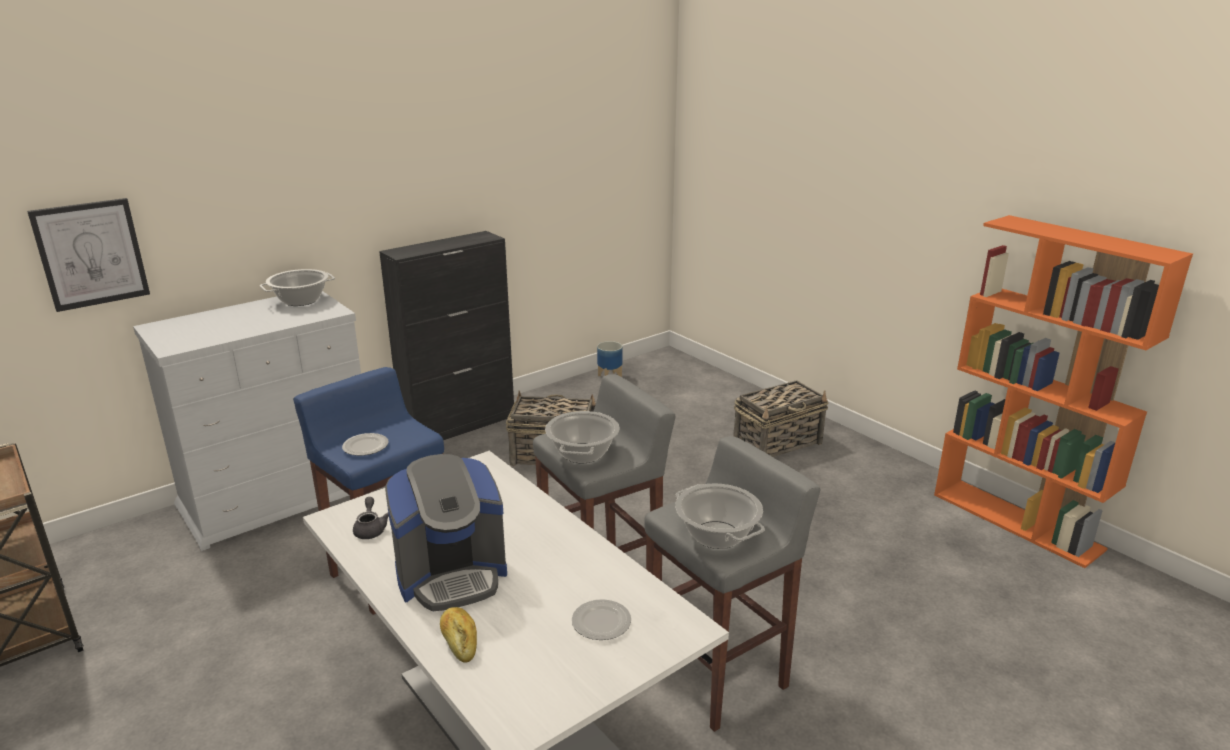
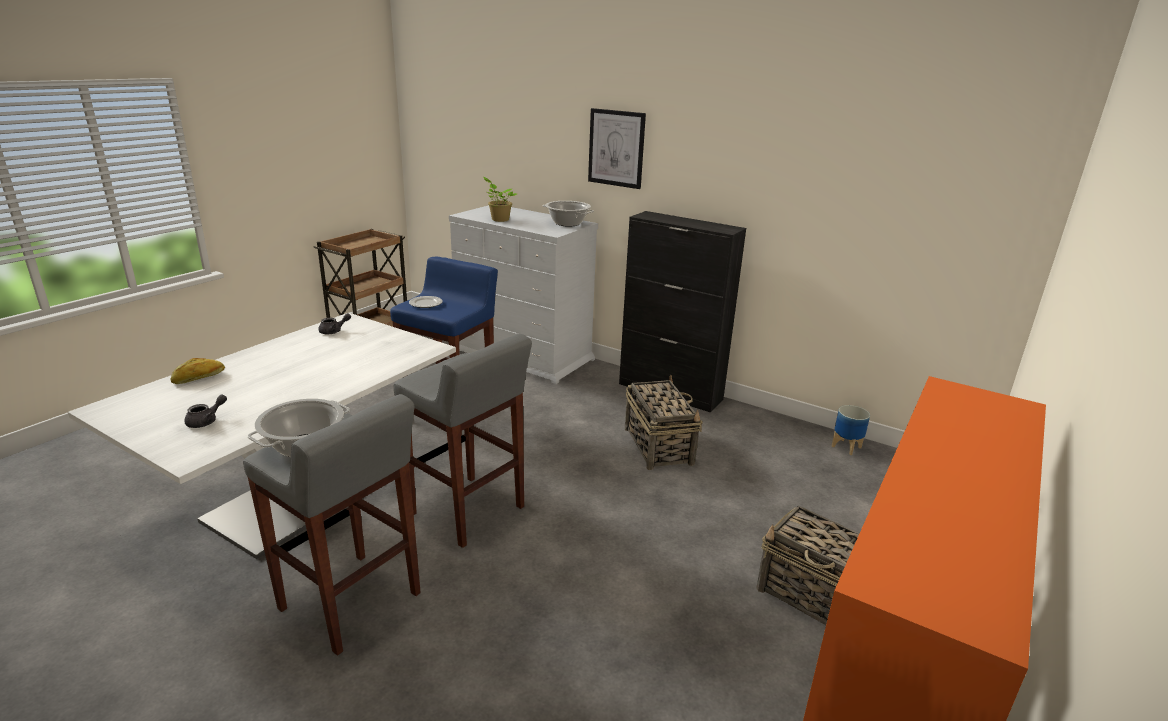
camera: 70 degrees right, 0 degrees up
(91, 254) = (486, 151): picture -> picture (616, 148)
(230, 331) = (499, 219): none -> potted plant
(452, 575) = (275, 363): coffee machine -> none
(582, 453) = (441, 372): cooking pot -> none
(600, 622) = (206, 421): plate -> grey teapot

